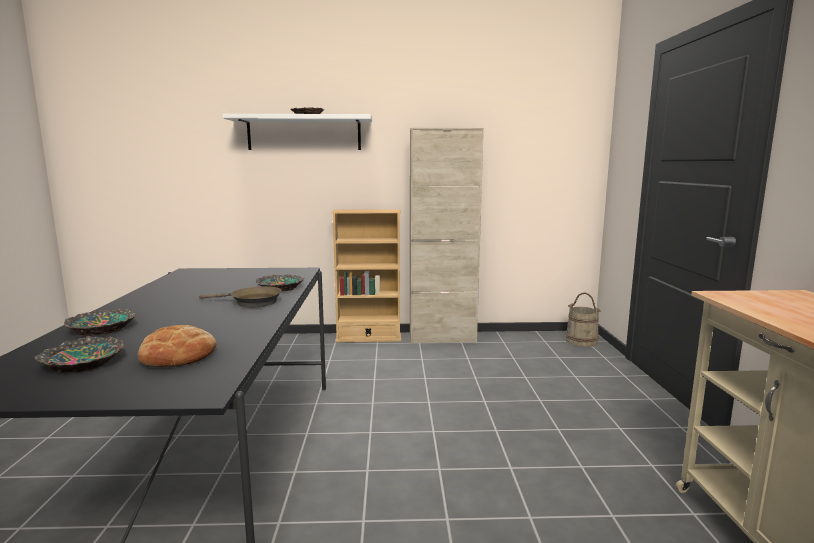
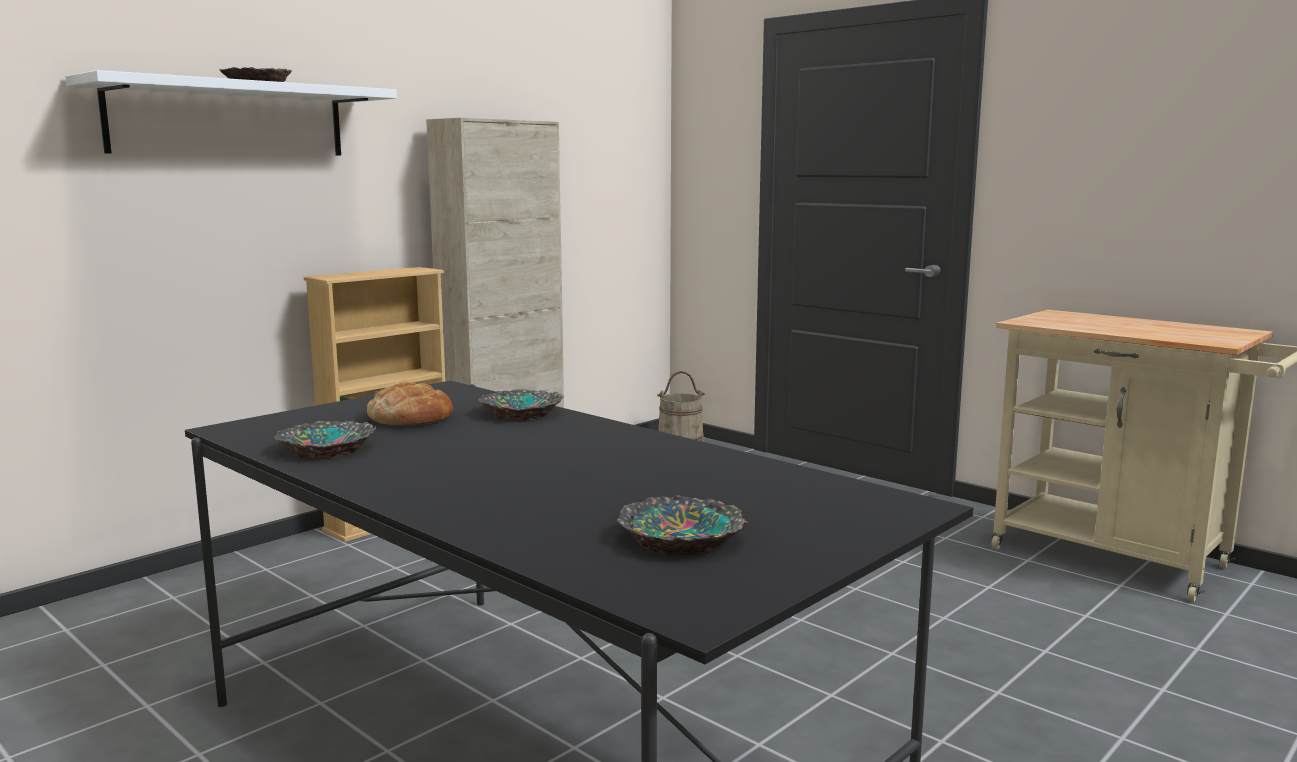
camera: 45 degrees left, 0 degrees up
(103, 328) = (512, 512): bowl -> bowl (327, 448)
(178, 355) = (750, 497): bread -> bread (410, 417)
(252, 302) = (568, 435): brown frying pan -> none

